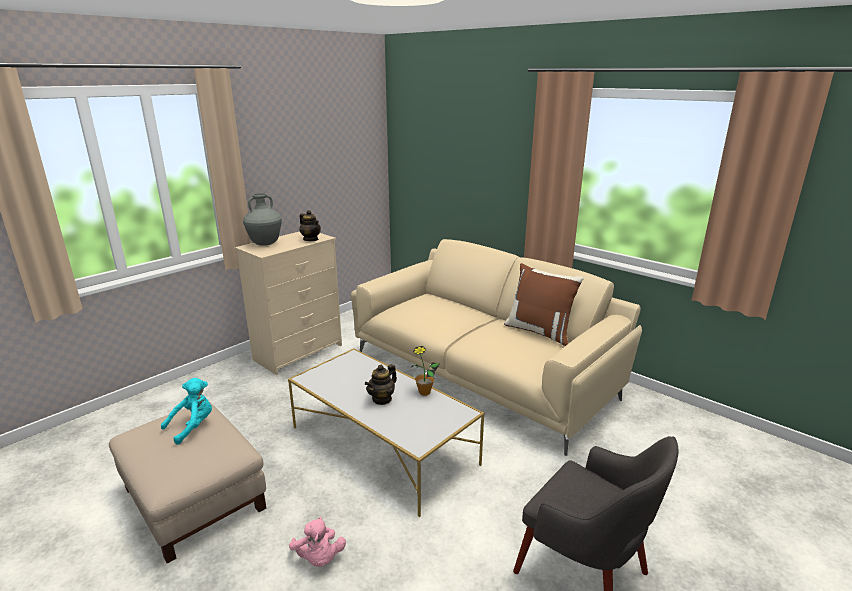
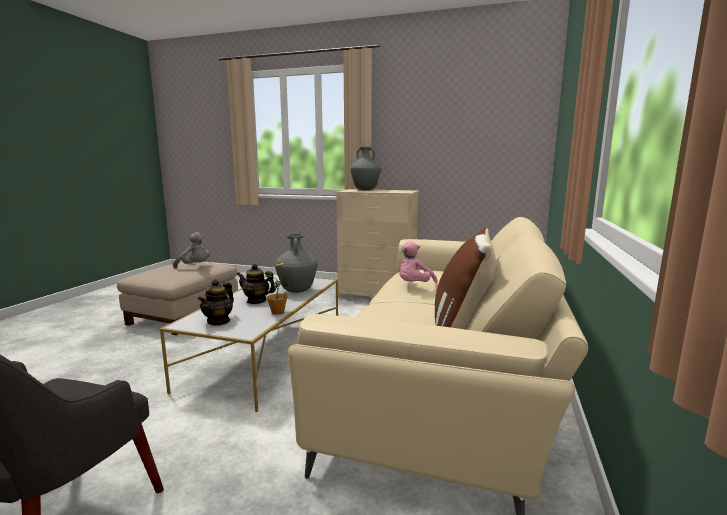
camera: 65 degrees right, 10 degrees down
(193, 426) = (195, 266): turquoise plush toy -> grey plush toy
(311, 239) = (394, 191): teapot -> teapot (218, 321)
(319, 558) = (120, 365): pink plush toy -> pink plush toy (414, 285)
(371, 374) = (297, 291): none -> grey vase

